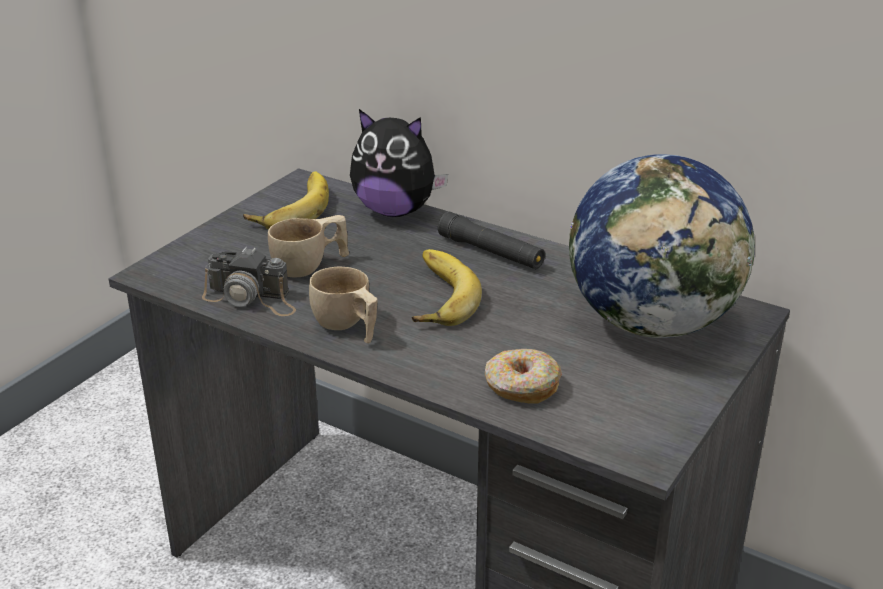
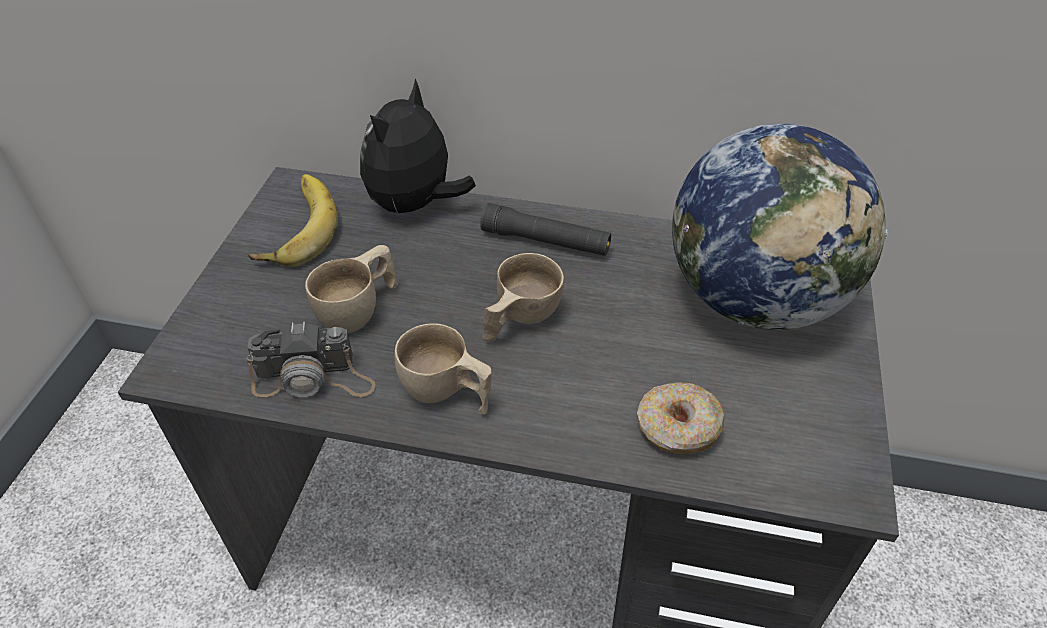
camera: 20 degrees left, 15 degrees up
(395, 210) = (415, 205): plush toy -> plush toy turned 120 degrees clockwise
(434, 296) = (518, 319): banana -> beige cup

